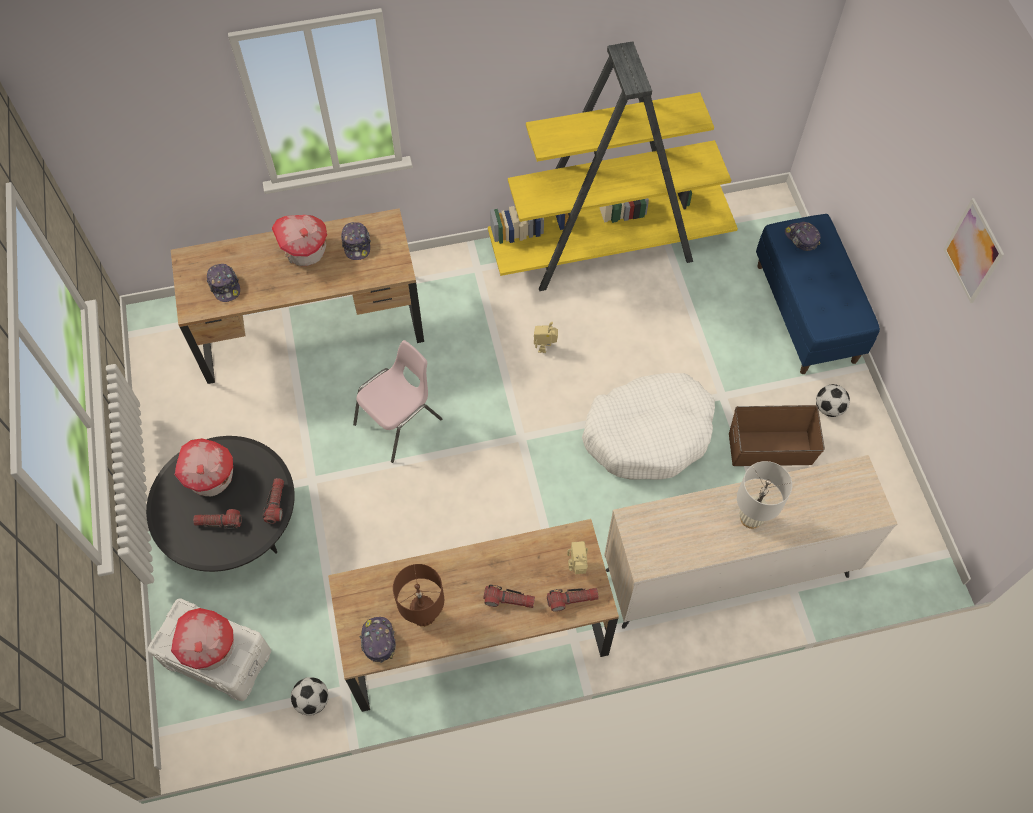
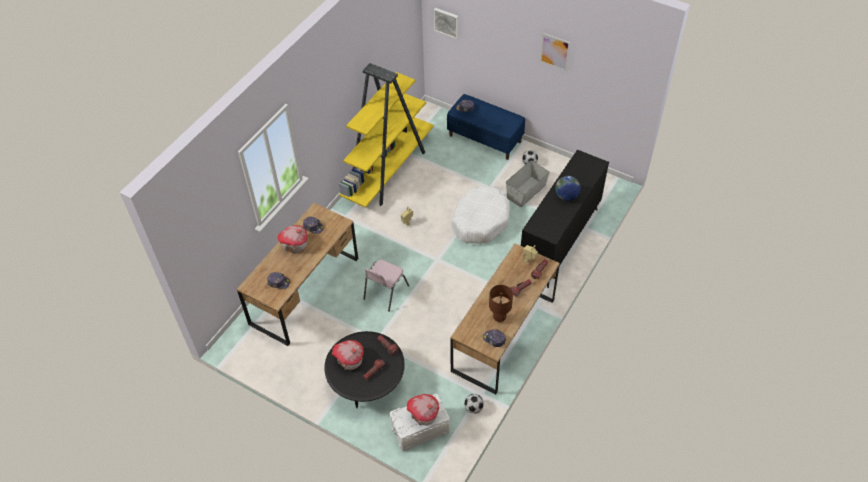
camera: 45 degrees left, 10 degrees down
(400, 422) = (385, 292): pink chair -> pink chair turned 150 degrees counterclockwise
(726, 572) = (559, 241): beige dresser -> black dresser
(750, 518) = (566, 196): white table lamp -> globe
(770, 449) = (526, 191): brown storage box -> grey storage box
(860, 64) = (447, 22): none -> picture

